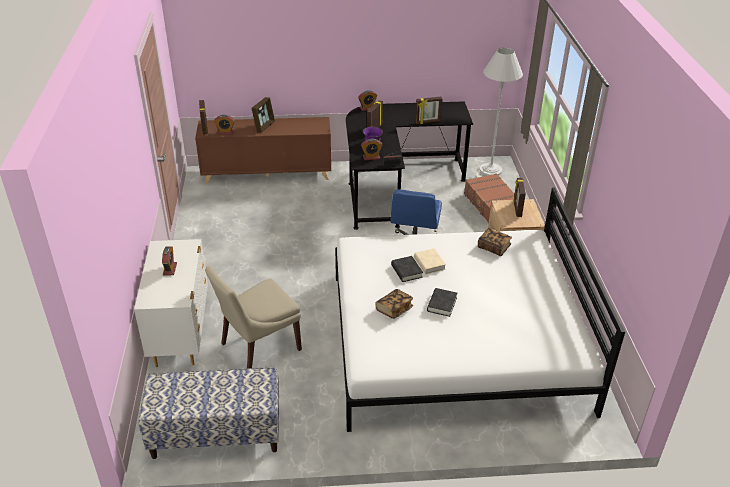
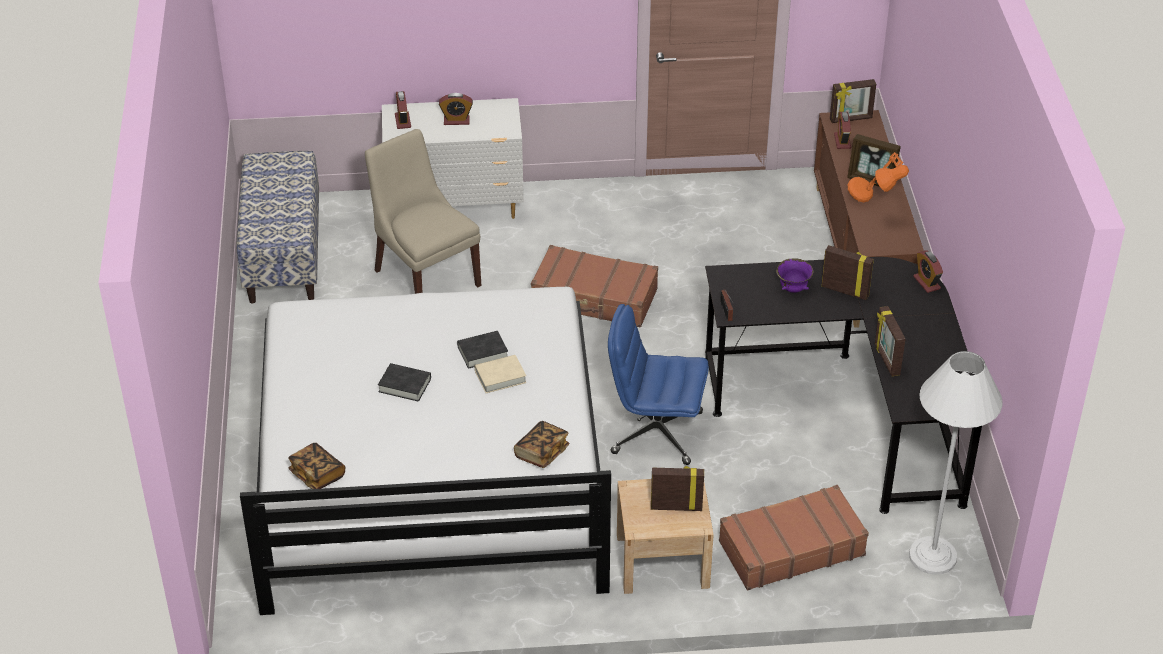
camera: 90 degrees right, 5 degrees up
(290, 127) = (875, 209): none -> orange table lamp
(293, 269) = (594, 298): none -> brown suitcase
(371, 157) = (745, 287): alarm clock -> alarm clock (403, 121)
(394, 309) = (399, 339): book -> book (317, 474)

